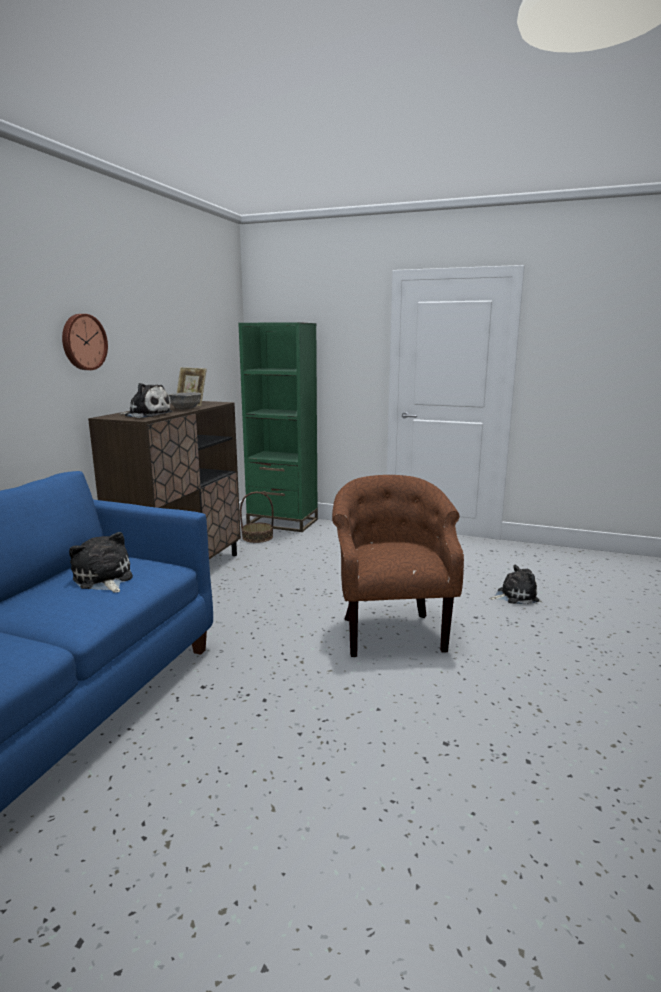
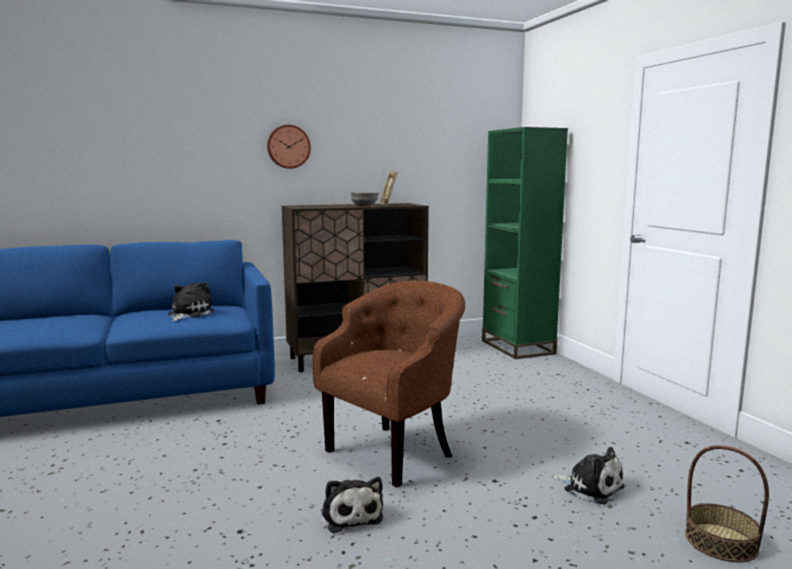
camera: 50 degrees right, 5 degrees down
(146, 415) = (317, 206): plush toy -> plush toy (350, 515)
(257, 537) = (468, 351): basket -> basket (721, 541)

